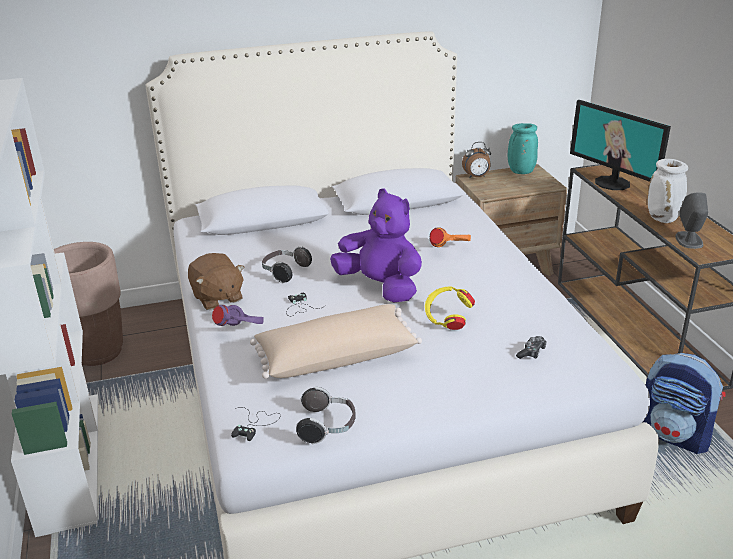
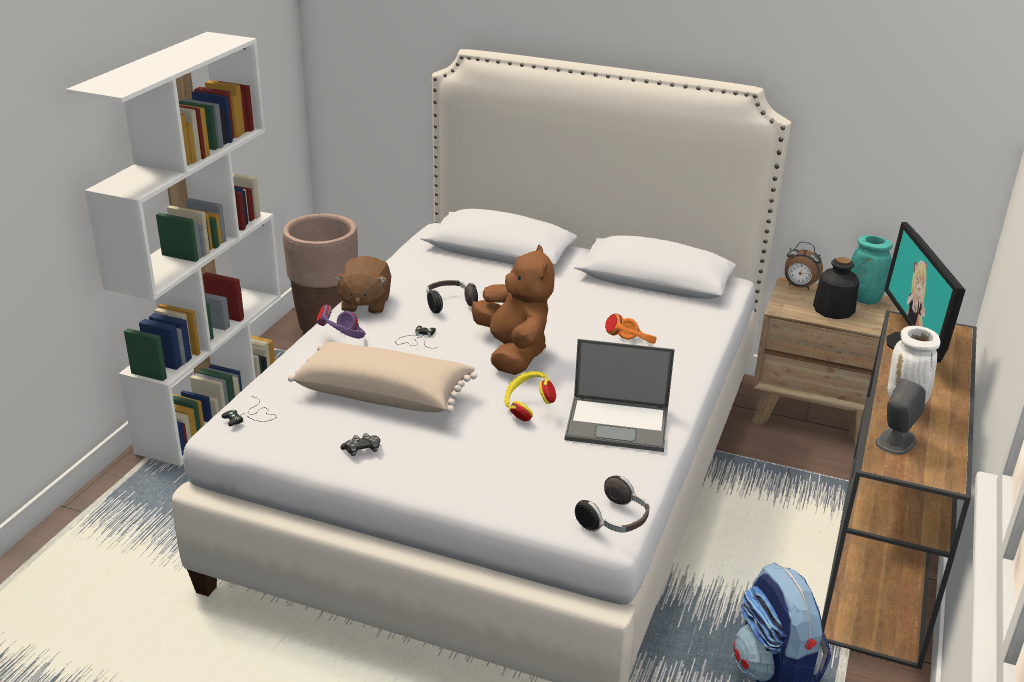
camera: 35 degrees right, 0 degrees up
(327, 426) = (298, 445): headphones -> headphones (615, 522)
(381, 287) = (513, 353): purple plush toy -> brown plush toy
(514, 184) = (833, 310): none -> bottle
(516, 303) = (619, 424): none -> laptop
(532, 352) = (561, 473): game controller -> game controller (362, 450)

